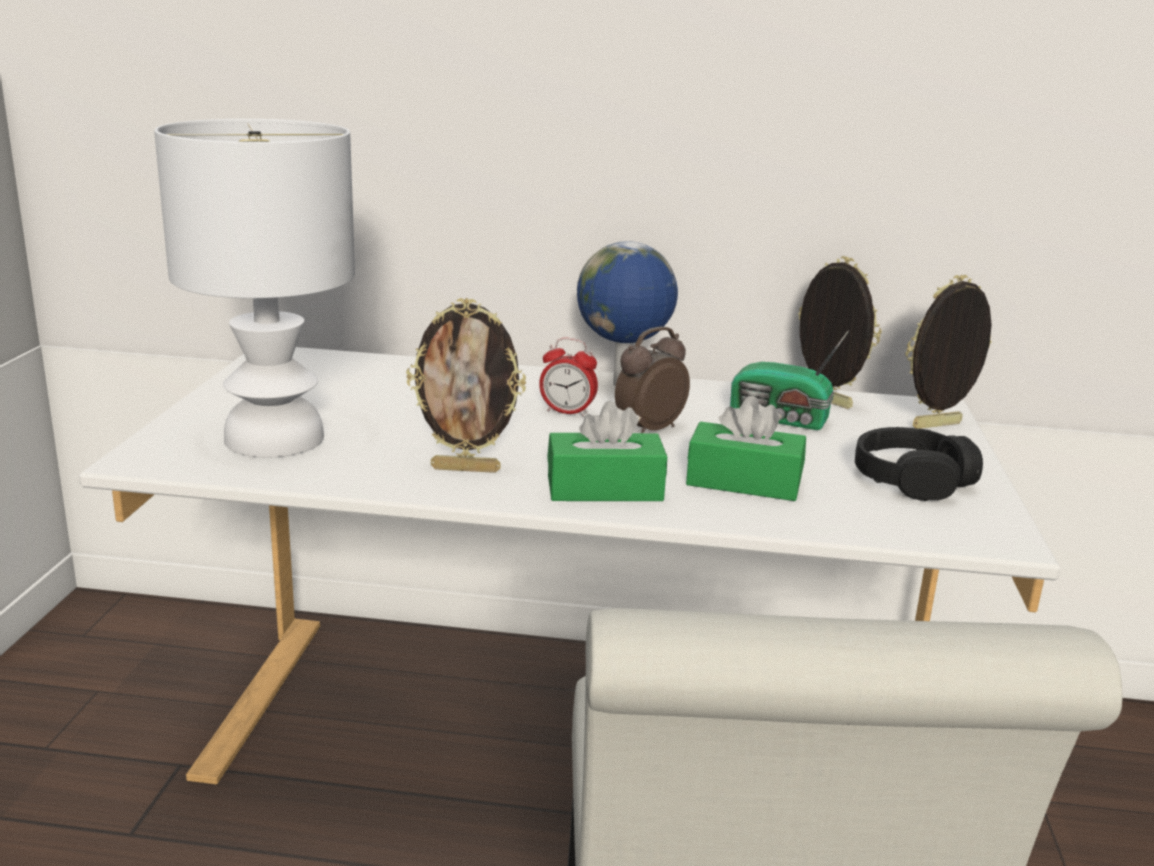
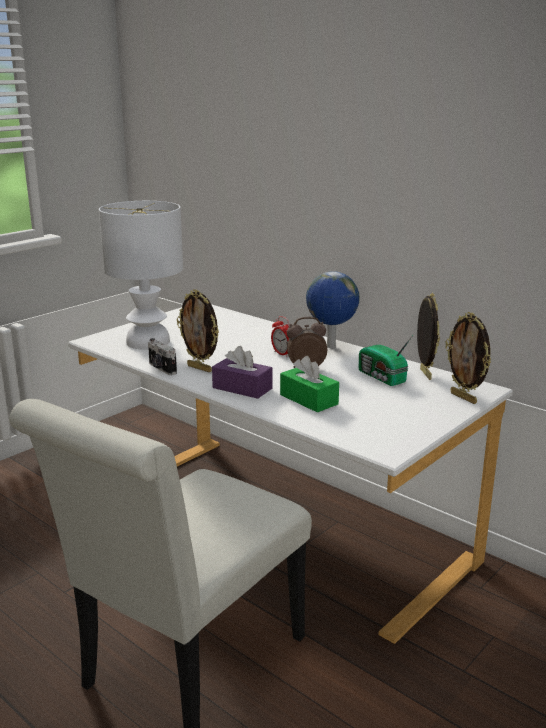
camera: 35 degrees right, 0 degrees up
(390, 486) = (161, 368): none -> camera
(604, 489) = (242, 388): green tissue box -> purple tissue box
(912, 479) = (395, 417): black headphones -> none
(938, 426) = (464, 398): picture frame -> picture frame turned 135 degrees counterclockwise

